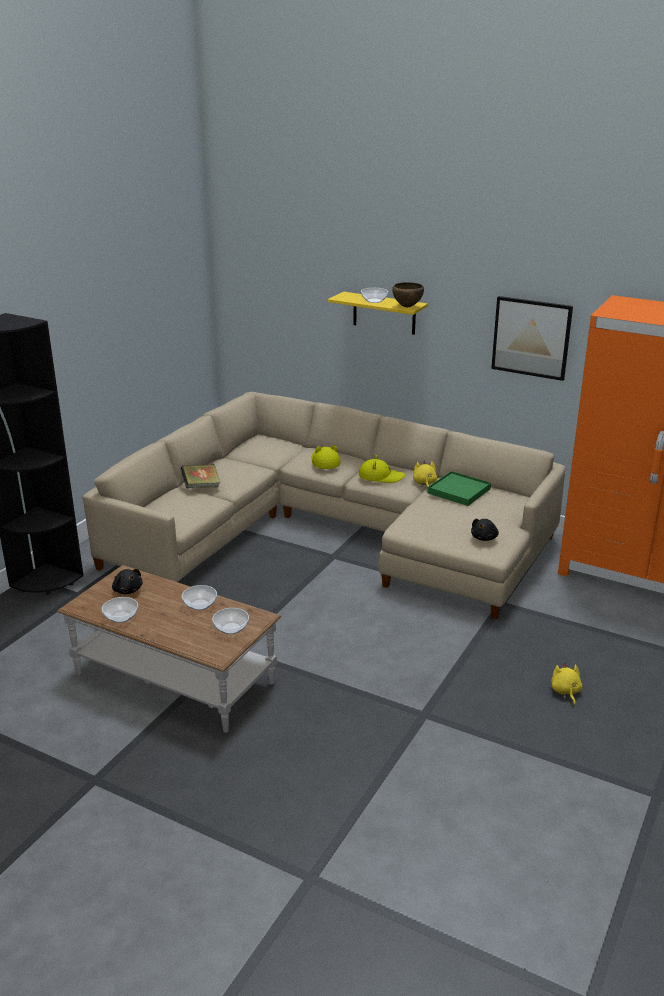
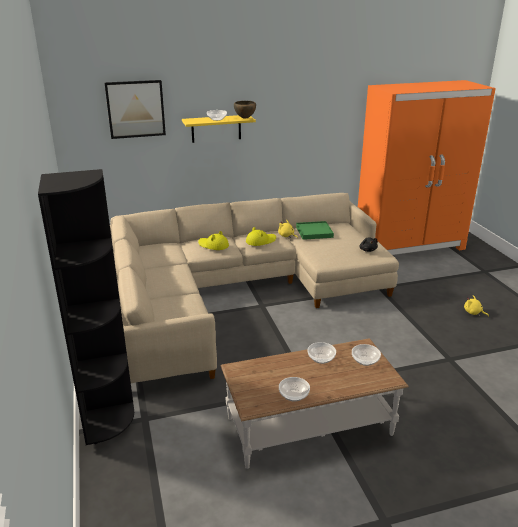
camera: 45 degrees left, 0 degrees up
(127, 590) = (260, 377): black plush toy -> none
(201, 486) = (165, 292): book -> none
(531, 337) = (320, 123): picture -> picture (135, 109)

